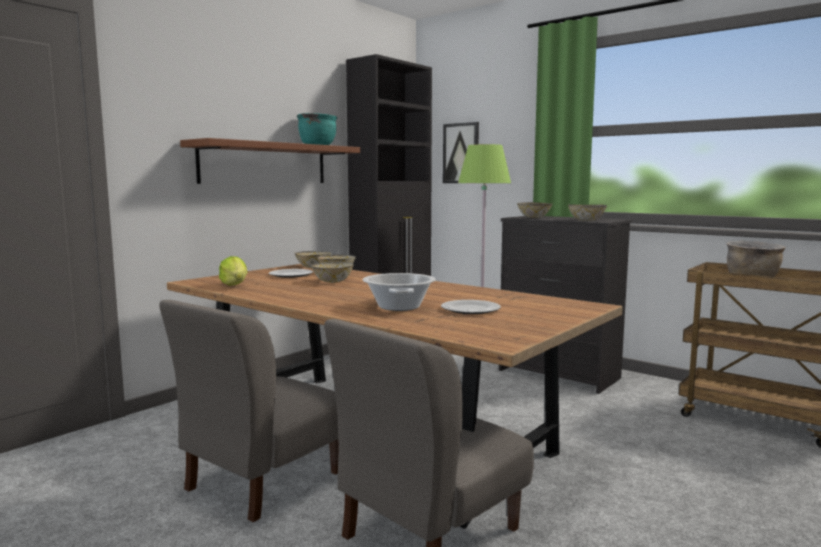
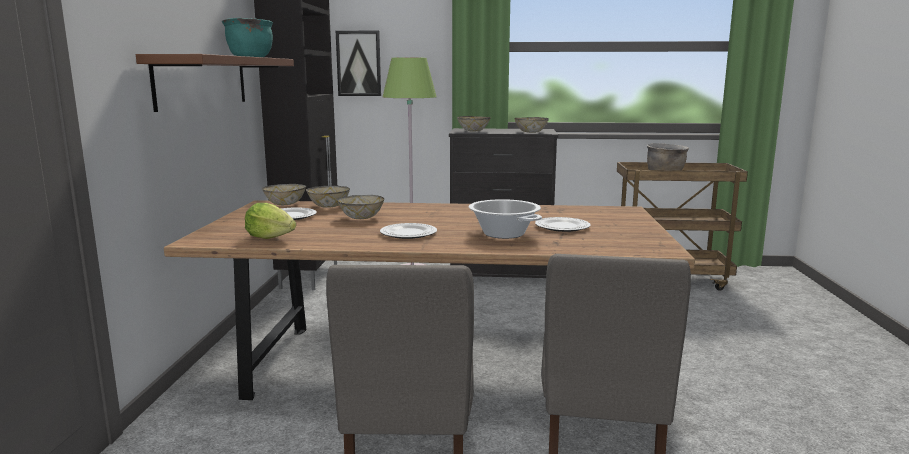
camera: 35 degrees left, 5 degrees up
(329, 296) = (409, 233): none -> plate

